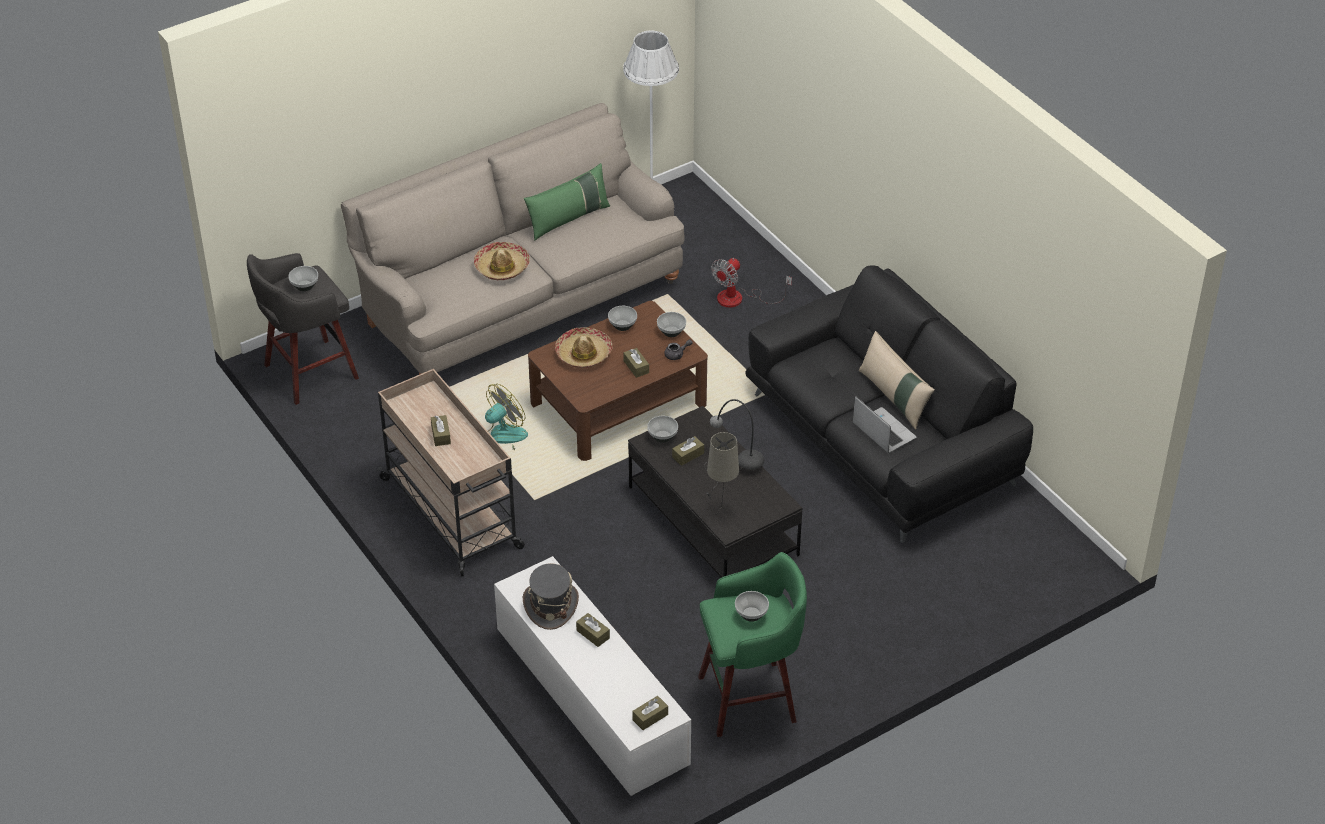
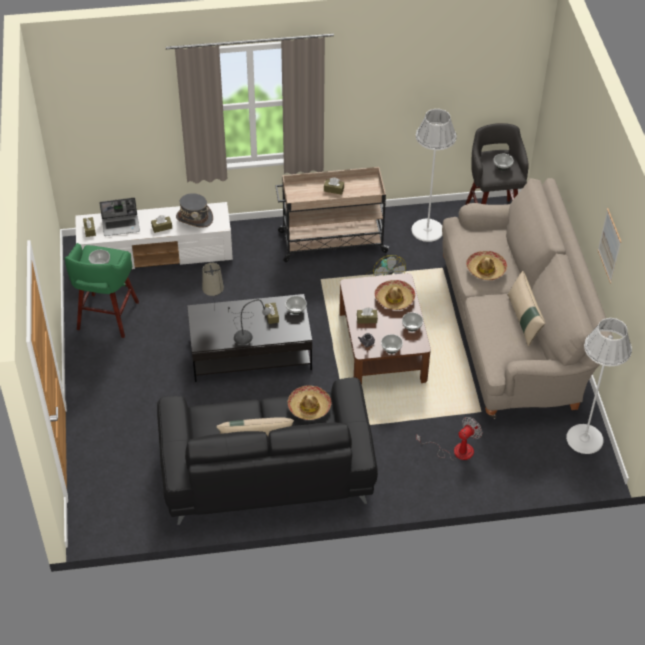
camera: 115 degrees right, 5 degrees up
(372, 425) = (427, 230): none -> white floor lamp
(524, 60) = (609, 245): none -> picture
(568, 219) = (523, 320): green pillow -> beige pillow
(739, 299) = (455, 450): fan -> fan turned 75 degrees clockwise
(812, 370) = (309, 407): none -> hat
(883, 432) = (227, 418): laptop -> laptop (121, 225)

